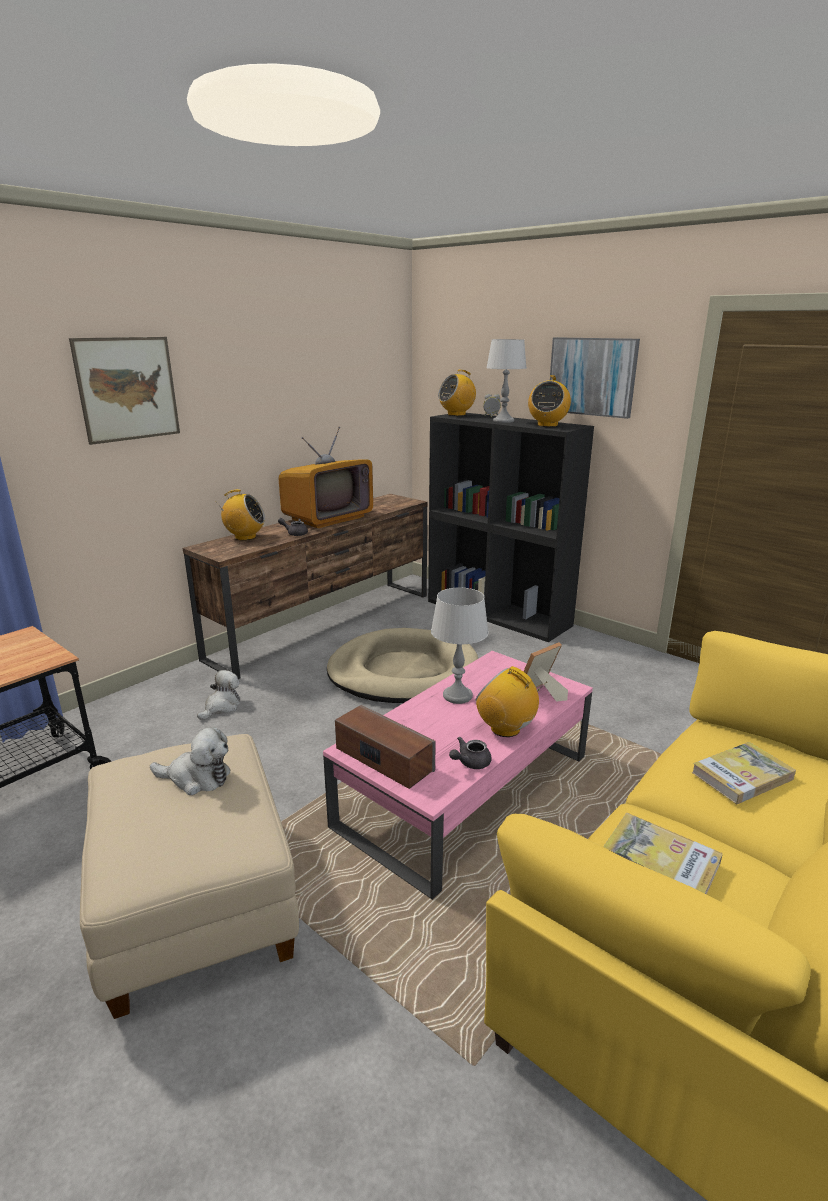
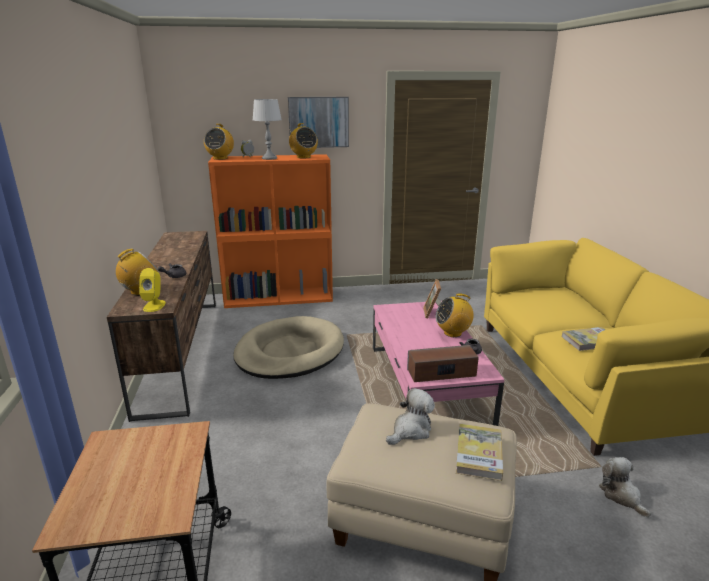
camera: 50 degrees left, 0 degrees up
(128, 389) = (56, 165): picture -> none
(221, 707) = (216, 434): plush toy -> plush toy (621, 496)
(223, 551) = (154, 306): none -> yellow speaker
(328, 518) = (167, 260): television -> none
(458, 696) = (406, 331): grey table lamp -> none
(499, 613) = (279, 297): black bookcase -> orange bookcase
(742, 776) = (552, 303): book -> book (479, 454)

